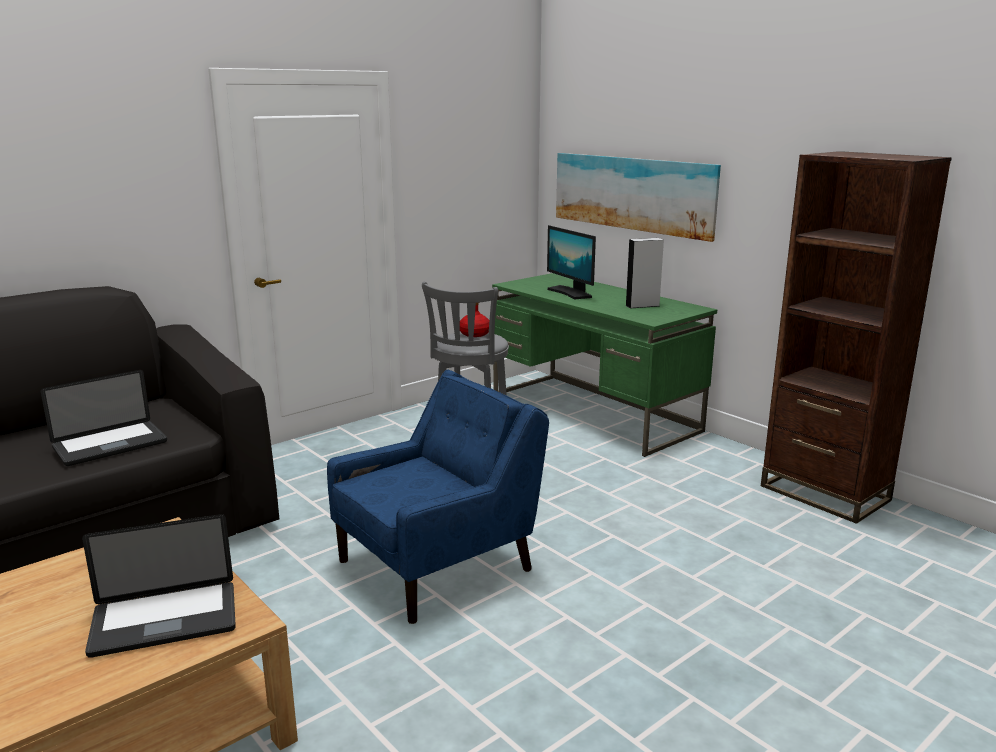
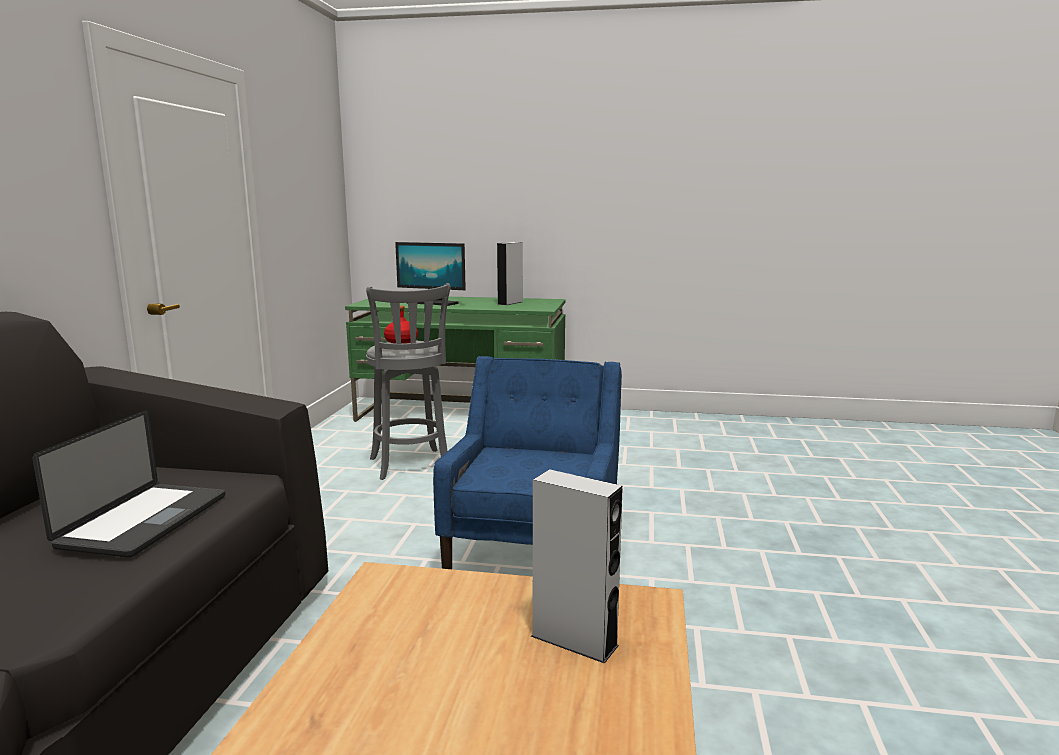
camera: 40 degrees left, 5 degrees down
(165, 620) = (574, 640): laptop -> grey speaker
(633, 193) = (465, 209): picture -> none
(824, 493) = (692, 422): brown bookcase -> none

